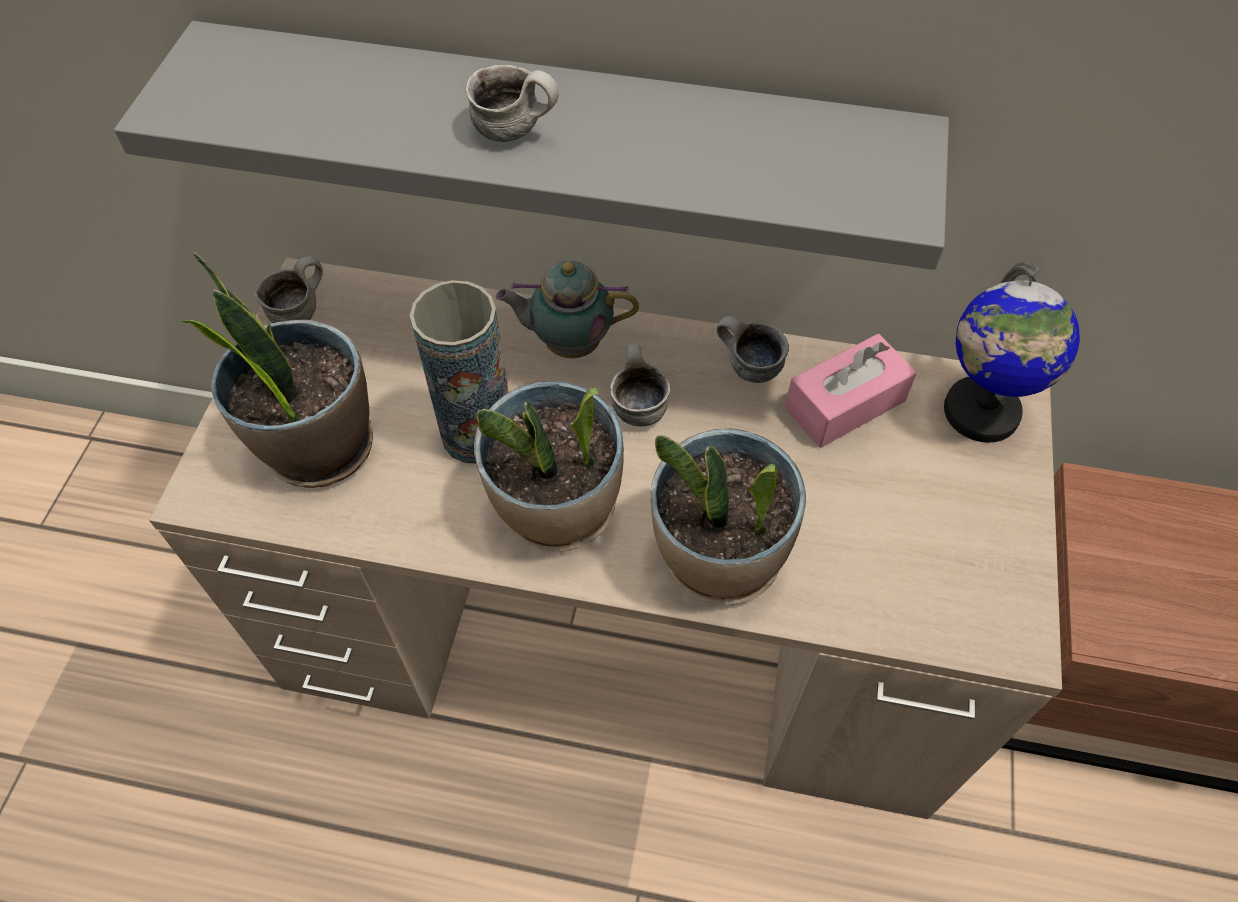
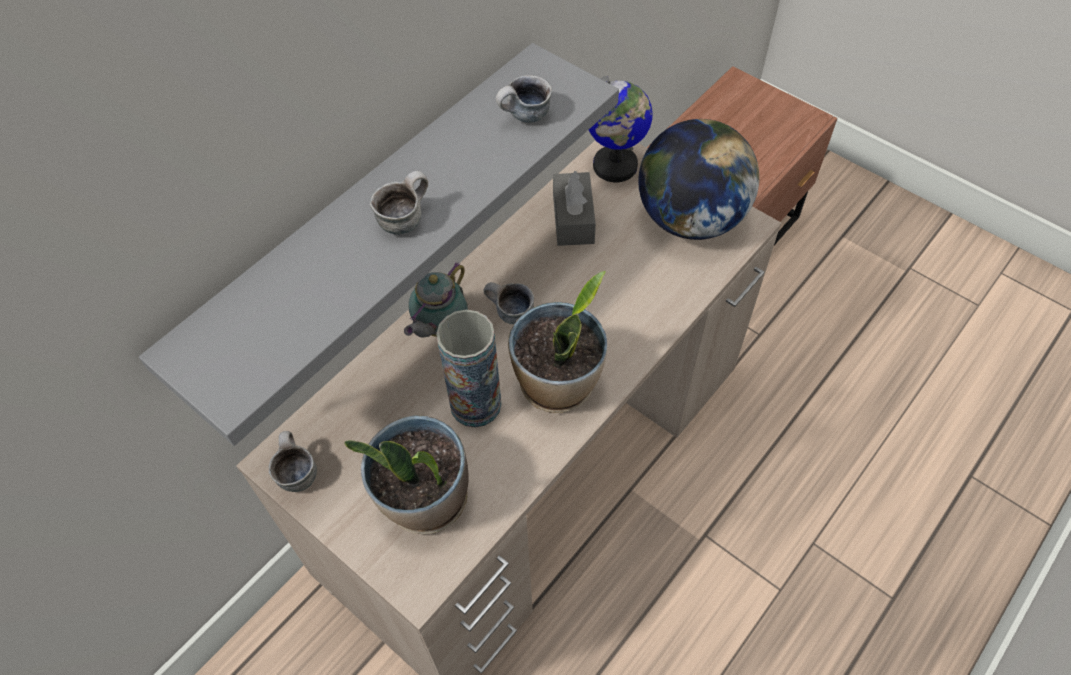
camera: 60 degrees left, 0 degrees up
(719, 559) = (635, 322): potted plant -> none
(747, 368) = (519, 249): mug -> mug (524, 118)
(845, 404) = (573, 218): pink tissue box -> grey tissue box
(961, 551) = (690, 219): none -> globe

